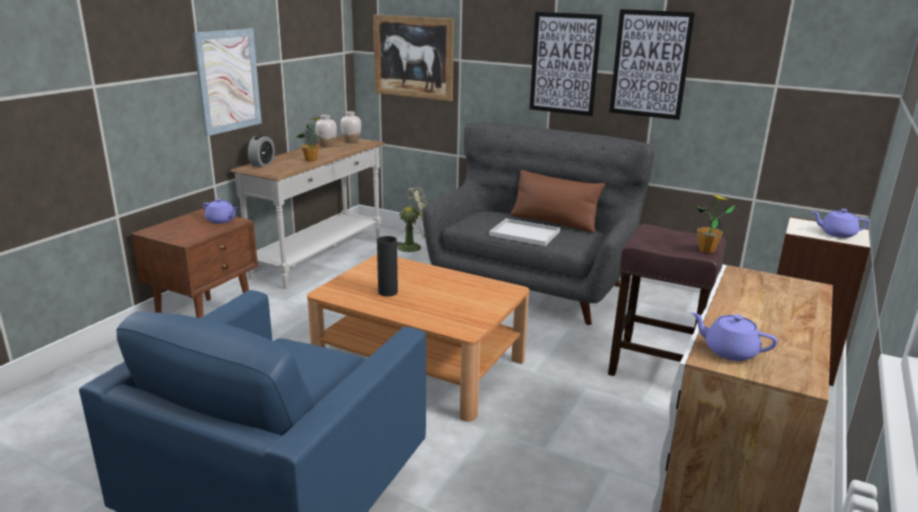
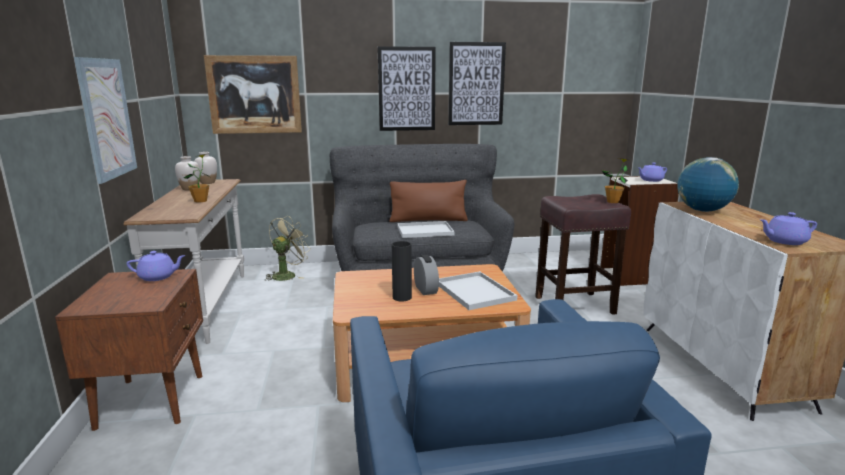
camera: 35 degrees left, 5 degrees down
(262, 164) = (152, 212): alarm clock -> alarm clock (425, 289)
(456, 307) = (473, 291): none -> white tray
(745, 289) = (702, 211): none -> globe

